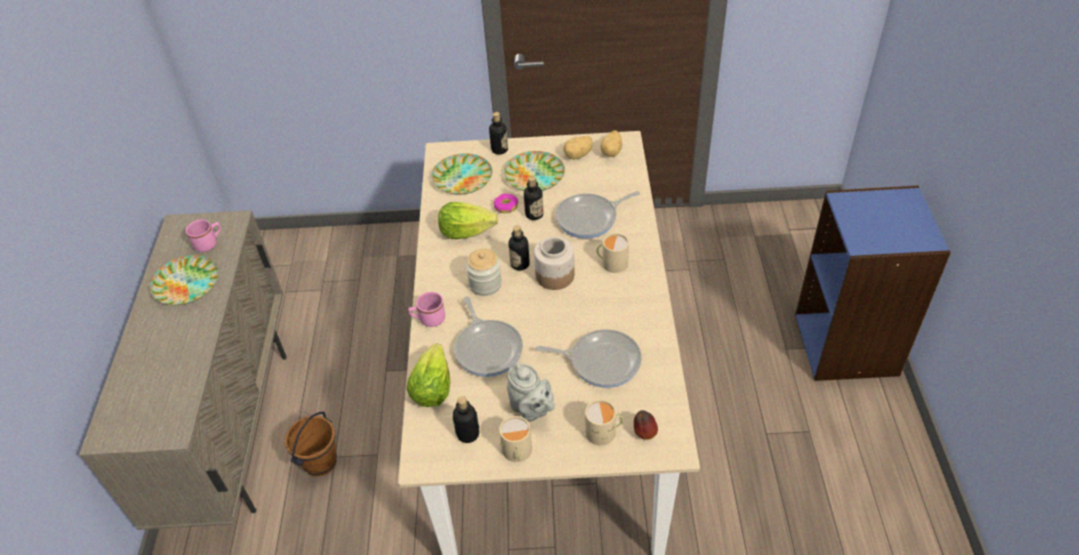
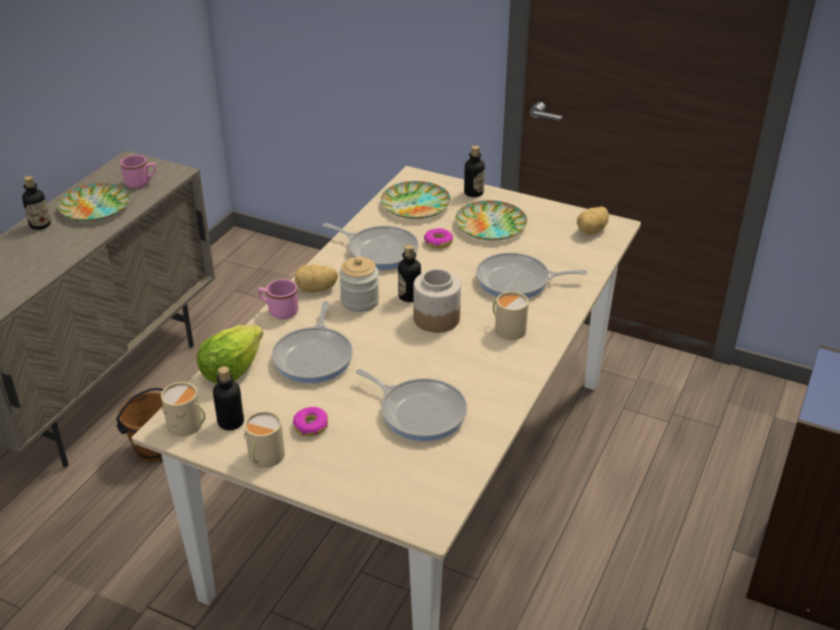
camera: 25 degrees right, 10 degrees down
(466, 232) = (379, 251): lettuce -> frying pan
(531, 409) = (310, 426): grey teapot -> donut
(534, 214) = (461, 259): bottle -> bottle (40, 225)
(578, 155) = (553, 222): potato -> potato (316, 289)
(604, 432) = (367, 477): beige mug -> beige mug (188, 426)
(644, 433) = (408, 496): apple -> none

